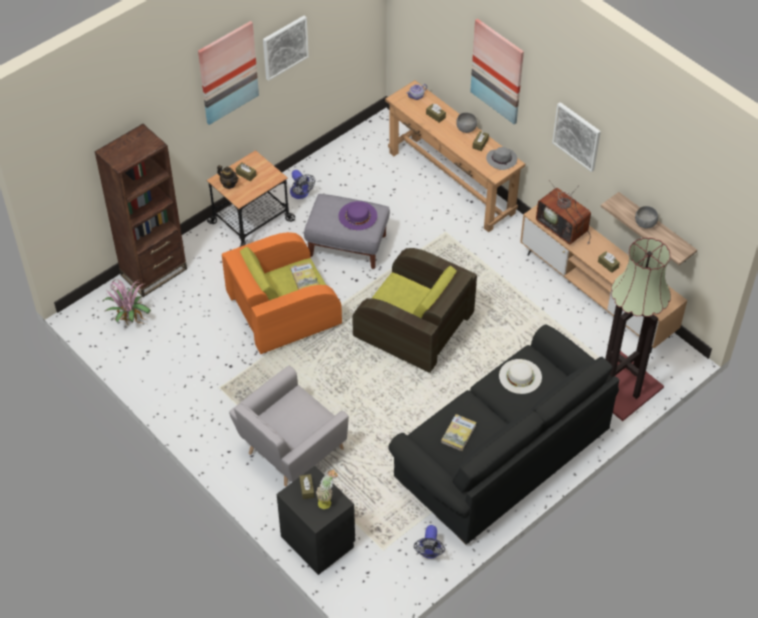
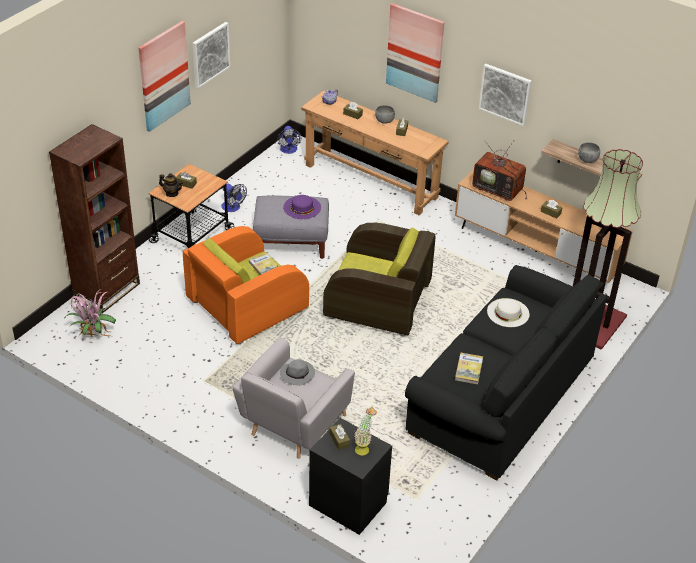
camera: 15 degrees left, 10 degrees down
(429, 552) = (463, 493): fan -> fan (289, 150)
(502, 160) = (426, 140): grey hat -> grey hat (298, 374)

